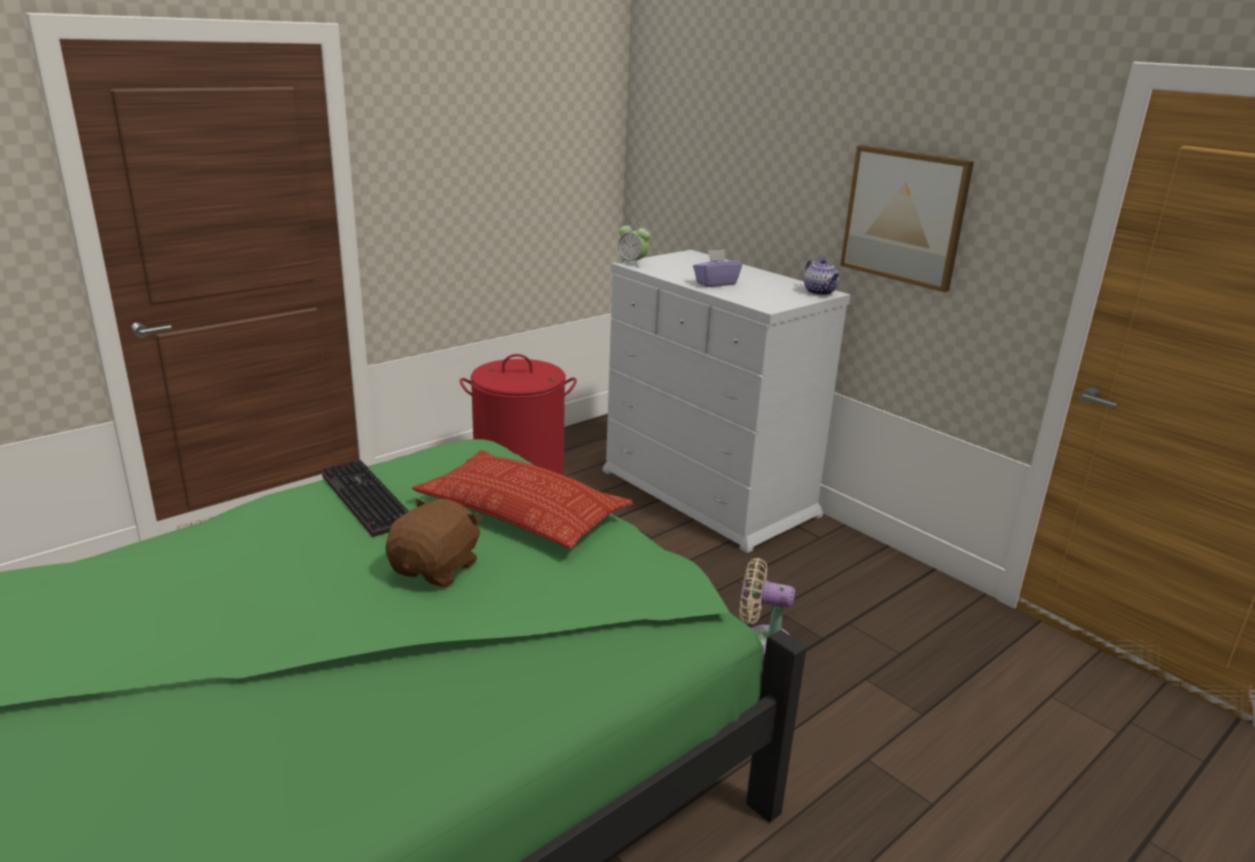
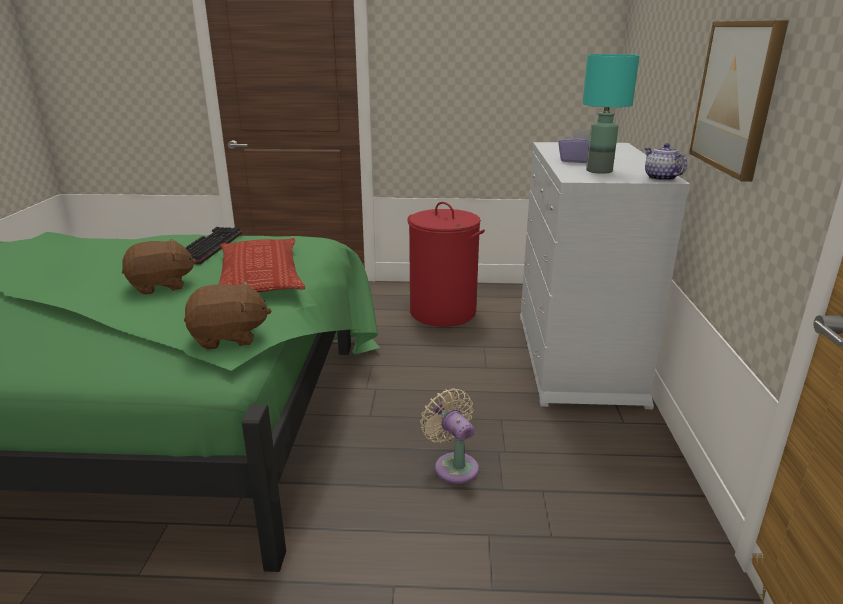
camera: 45 degrees right, 0 degrees up
(632, 263) = (548, 143): alarm clock -> none
(656, 585) = (229, 337): none -> brown plush toy
(763, 294) = (598, 171): none -> turquoise table lamp
(820, 292) = (660, 178): teapot -> teapot turned 135 degrees clockwise

